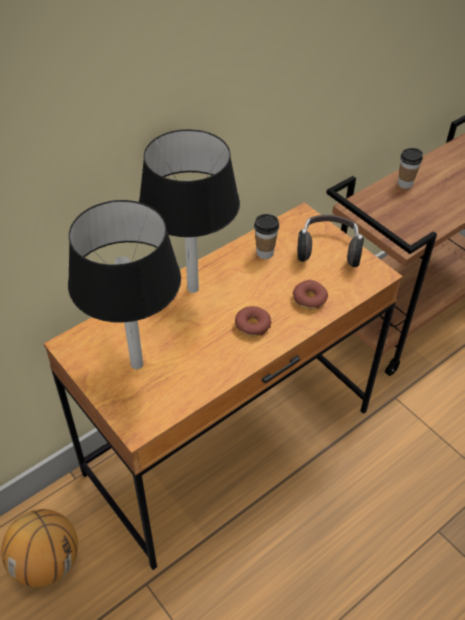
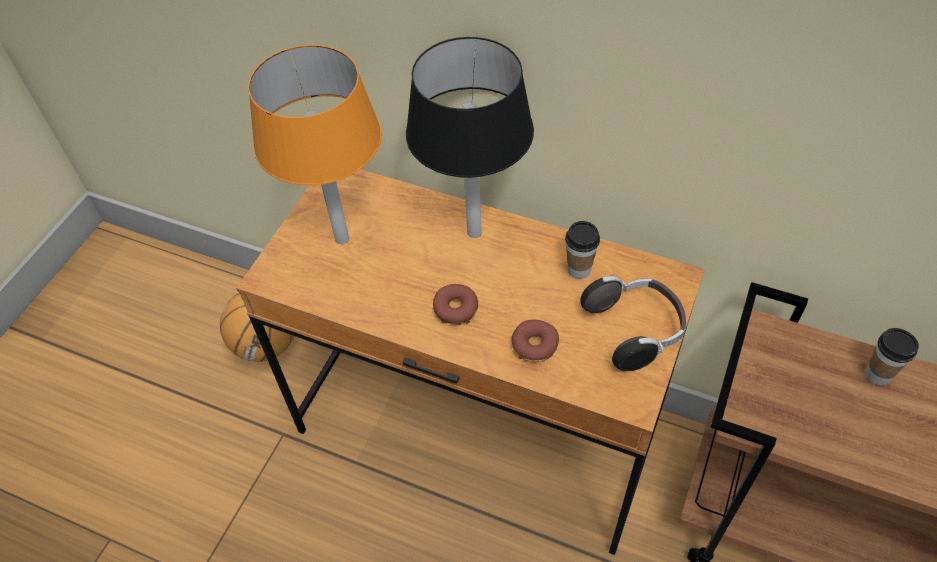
camera: 65 degrees right, 5 degrees up
(137, 364) = (342, 239): black table lamp -> orange table lamp

